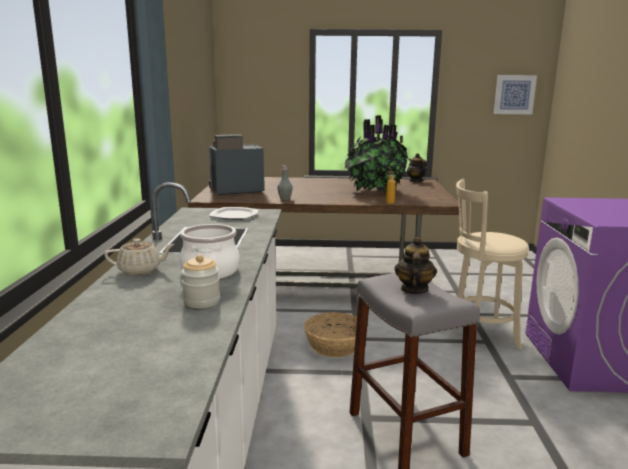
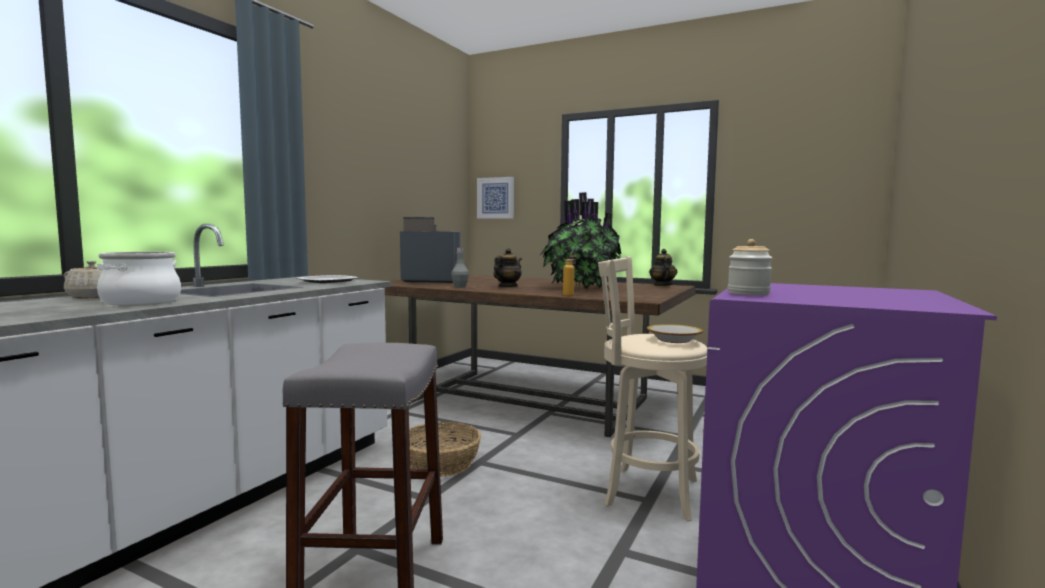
camera: 25 degrees right, 10 degrees down
(201, 301) = (42, 313): jar -> jar (748, 293)
(413, 289) = (371, 357): teapot -> teapot (507, 287)
(506, 238) = (674, 340): none -> bowl
(514, 94) = (828, 176): picture -> picture (496, 198)

